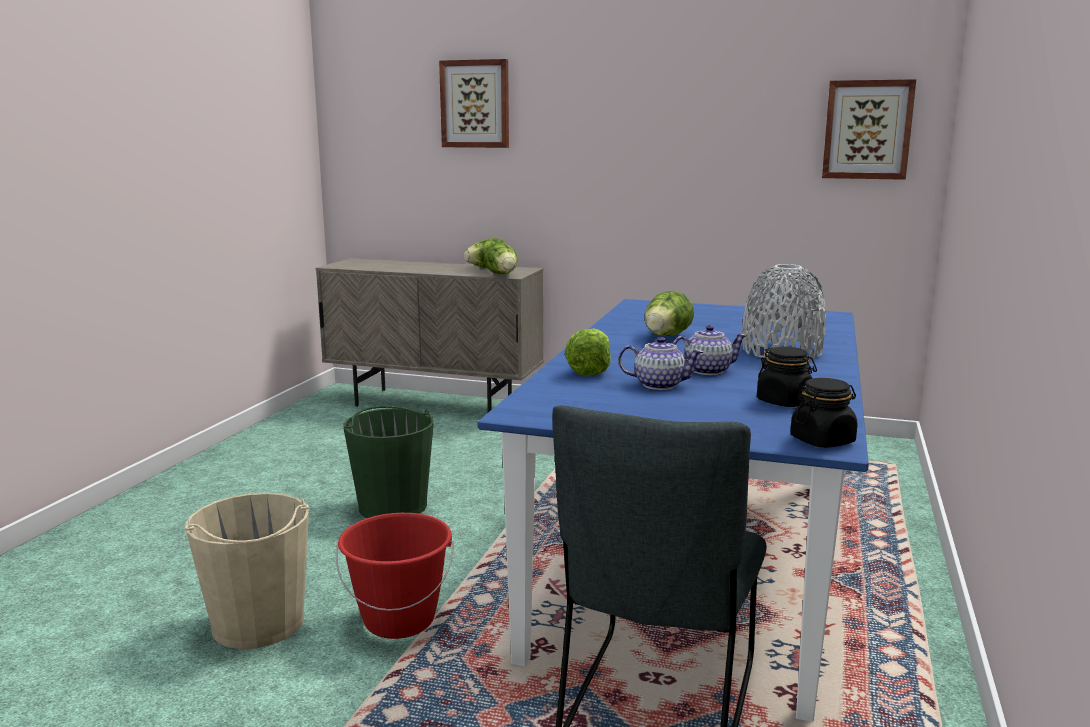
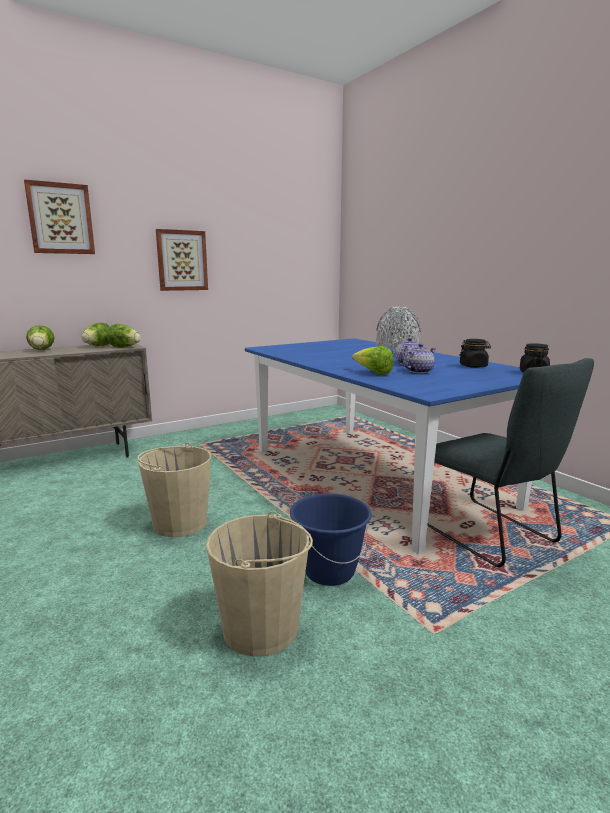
camera: 50 degrees left, 0 degrees up
(392, 506) = (179, 523): green bucket -> beige bucket
(399, 620) = (329, 571): red bucket -> blue bucket
(666, 337) = (336, 356): lettuce -> lettuce (41, 350)
(867, 130) = (307, 247): picture -> picture (182, 260)

